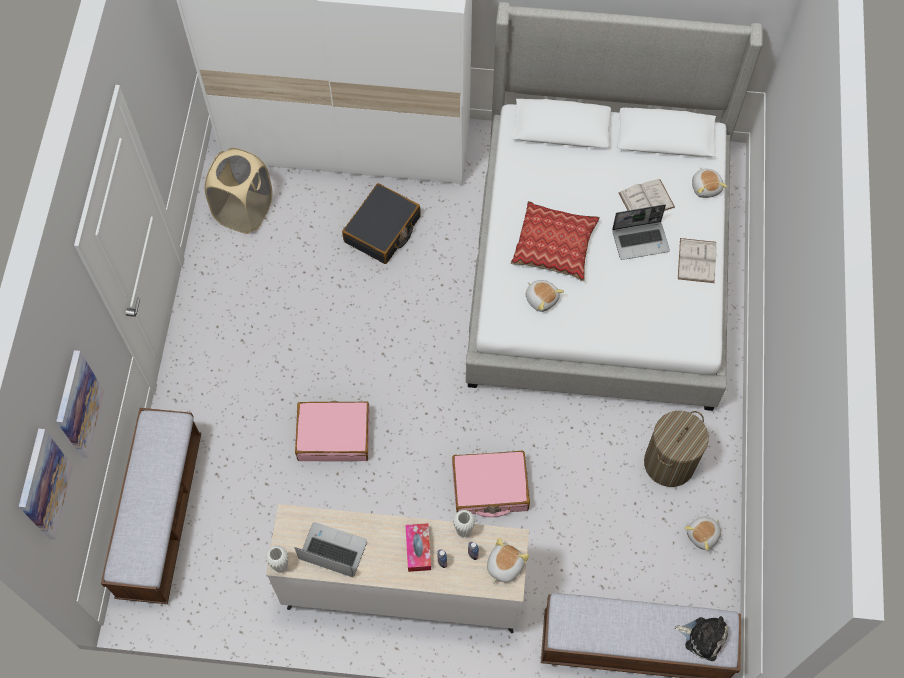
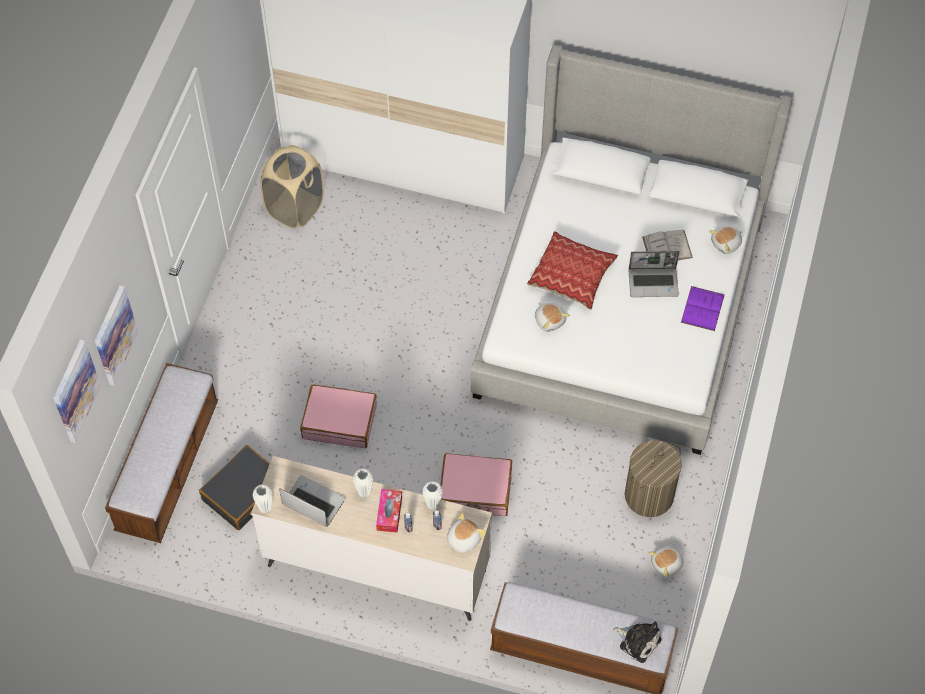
camera: 10 degrees right, 5 degrees down
(382, 230) = (421, 244): black suitcase -> black suitcase (244, 493)
(386, 529) = (364, 492): none -> white vase
(697, 260) = (702, 308): white book -> purple book
(706, 187) = (726, 244): plush toy -> plush toy turned 60 degrees clockwise

